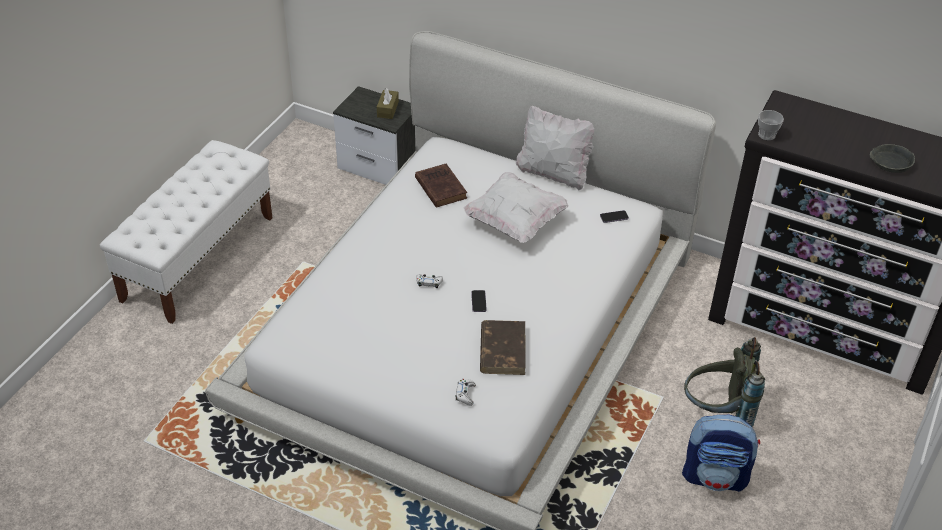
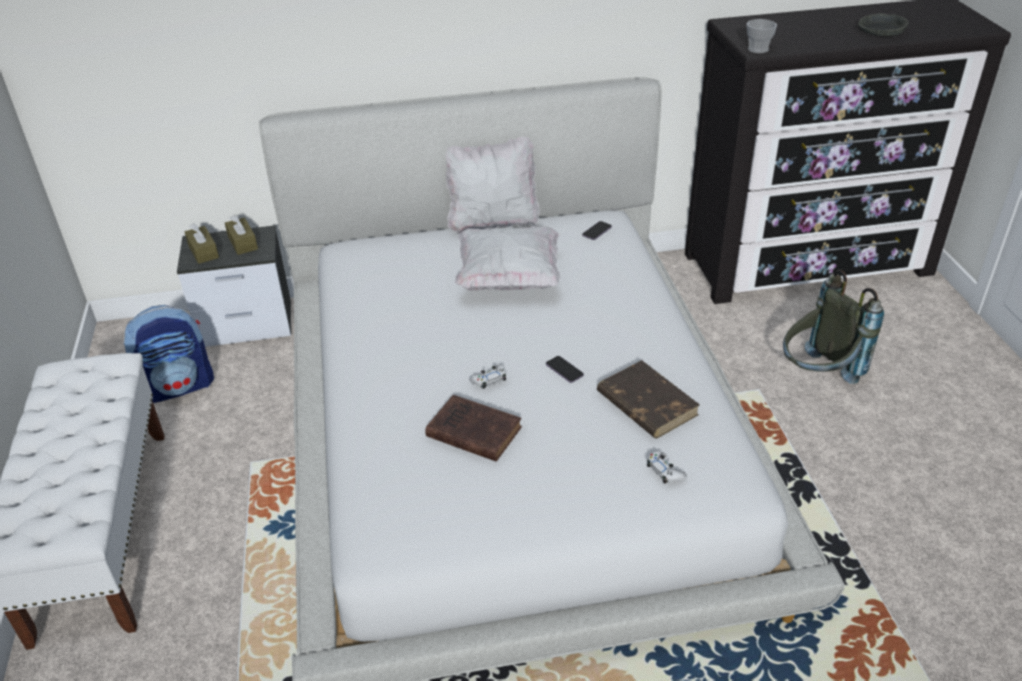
camera: 35 degrees left, 5 degrees down
(359, 104) = (203, 251): none -> brown tissue box
(440, 187) = (392, 284): brown book -> brown book (471, 431)
(715, 476) = (883, 432): backpack -> backpack (179, 386)

